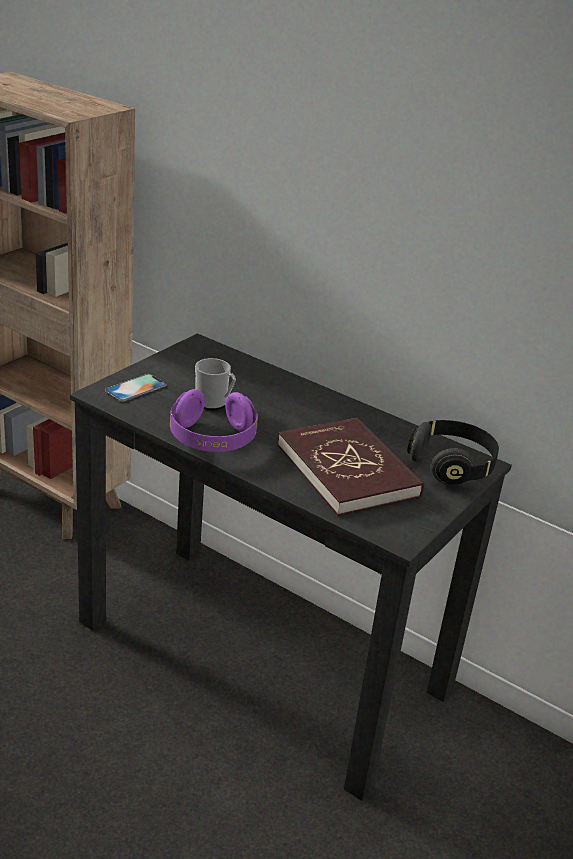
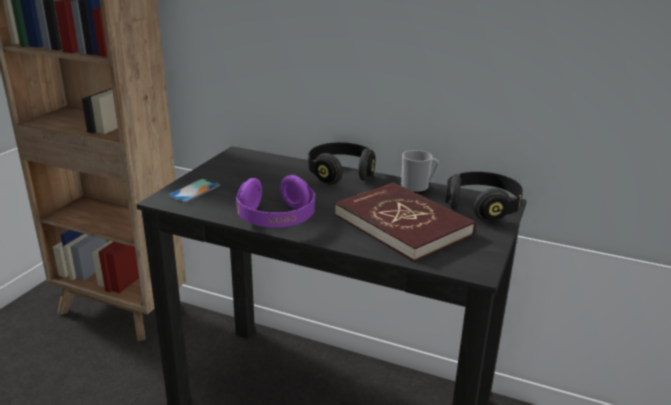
camera: 10 degrees left, 5 degrees down
(214, 403) = (266, 192): mug -> mug (417, 188)
(308, 393) = (340, 174): none -> black headphones

